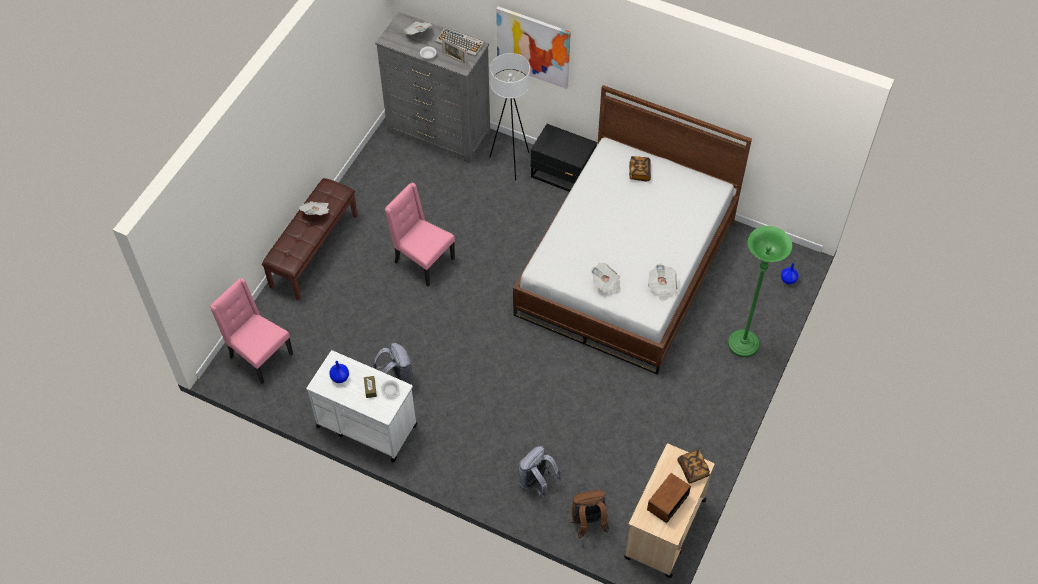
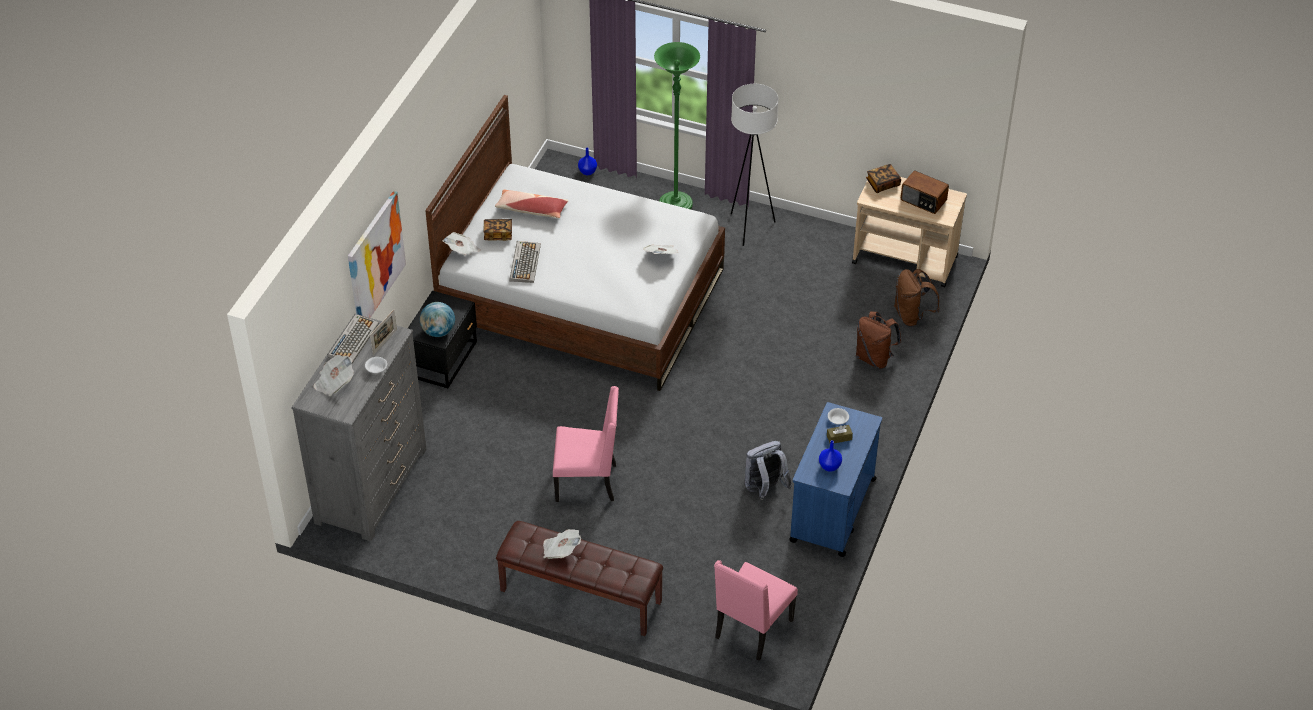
camera: 95 degrees left, 10 degrees down
(366, 425) = (832, 510): white cart -> blue cart
(422, 261) = (588, 482): pink chair -> pink chair turned 120 degrees counterclockwise
(510, 163) = (424, 409): white floor lamp -> white floor lamp (749, 227)
(536, 482) = (874, 358): grey backpack -> brown backpack
(549, 145) = (438, 331): none -> globe
(604, 189) = (524, 262): none -> keyboard
(662, 287) = (661, 213): newspaper -> newspaper (461, 250)
(670, 196) = (531, 209): none -> pillow

